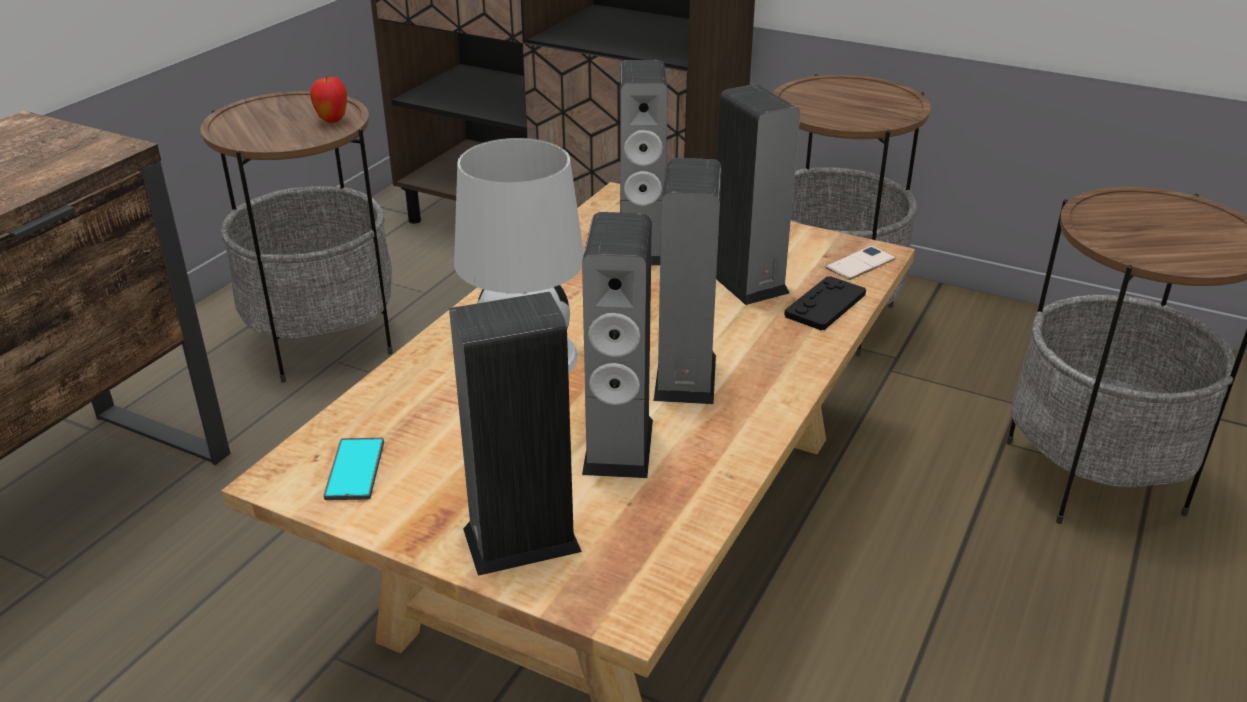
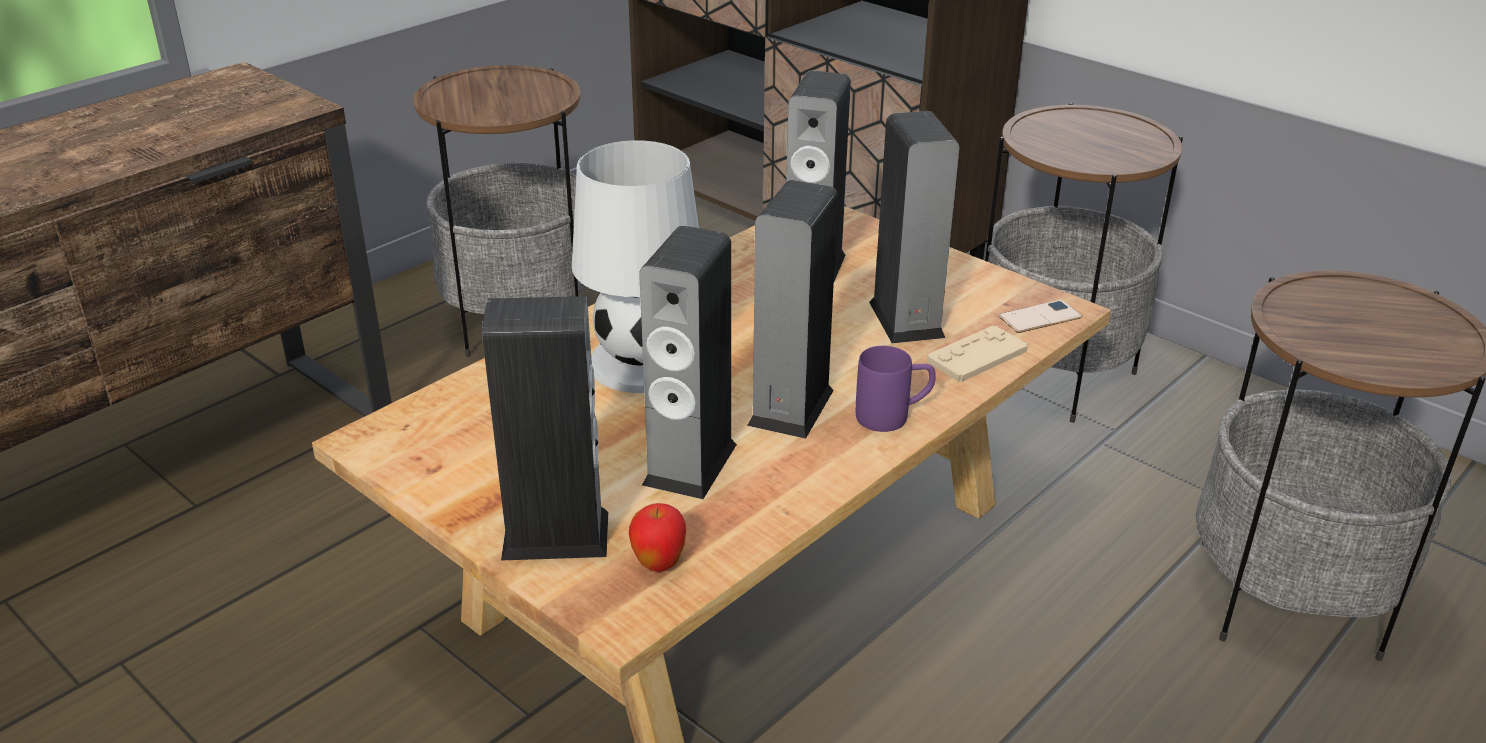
camera: 15 degrees right, 0 degrees up
(332, 120) = (540, 99): apple -> apple (659, 564)
(355, 470) = (435, 444): phone -> none
(781, 370) = (893, 416): none -> purple mug
(825, 305) = (977, 356): black game controller -> beige game controller

